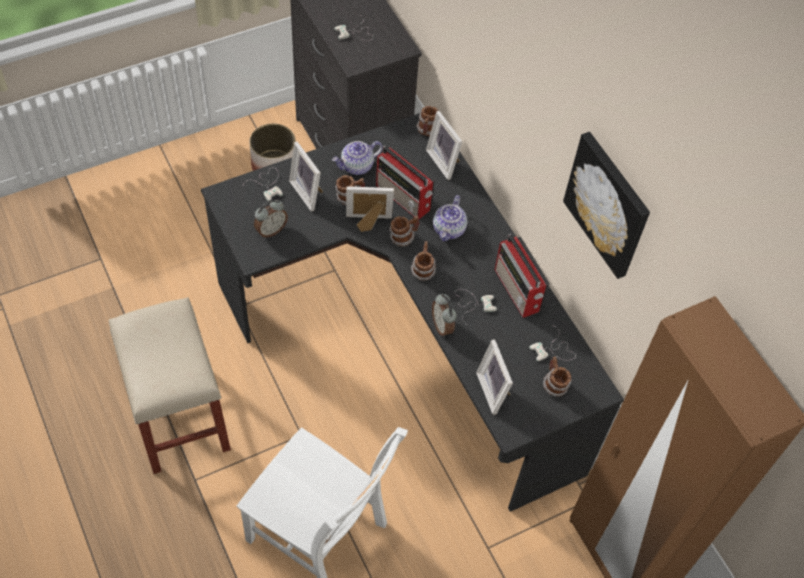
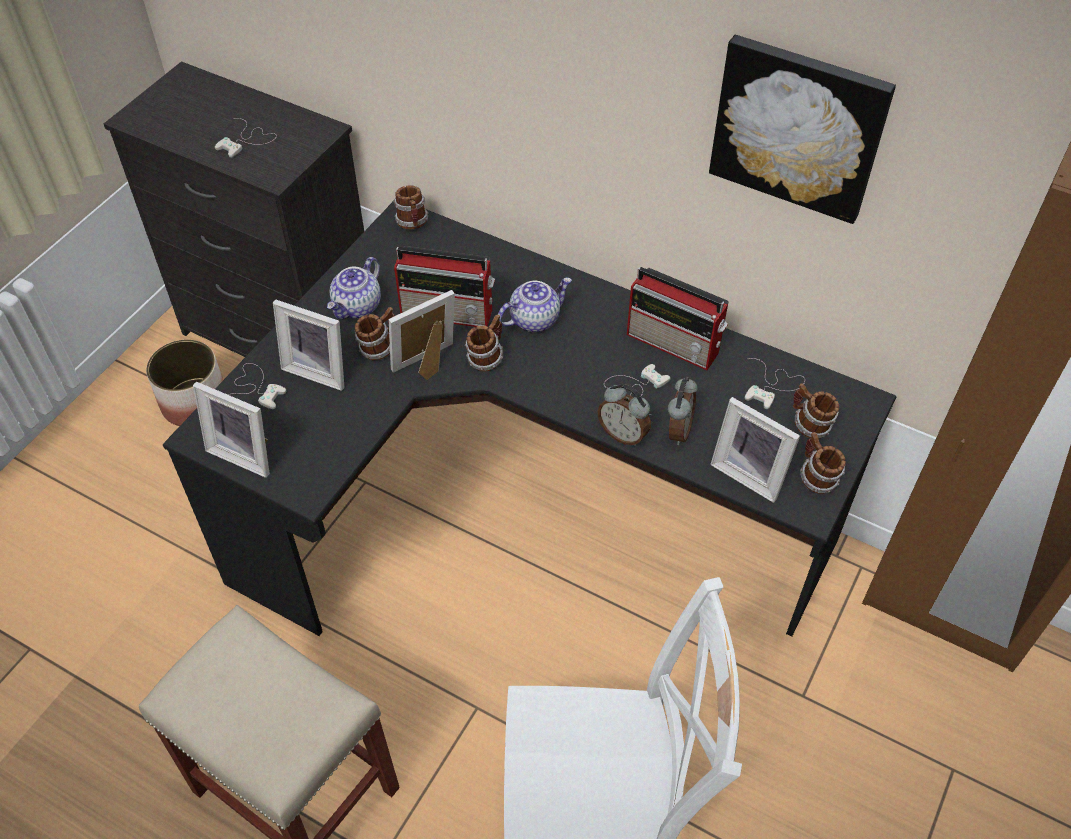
camera: 30 degrees left, 5 degrees down
(271, 230) = (305, 443): alarm clock -> alarm clock (678, 430)
(422, 270) = (543, 383): mug -> mug (816, 478)
(445, 161) = (463, 246): picture frame -> picture frame (245, 452)
(449, 230) = (534, 319): teapot -> teapot turned 105 degrees counterclockwise

